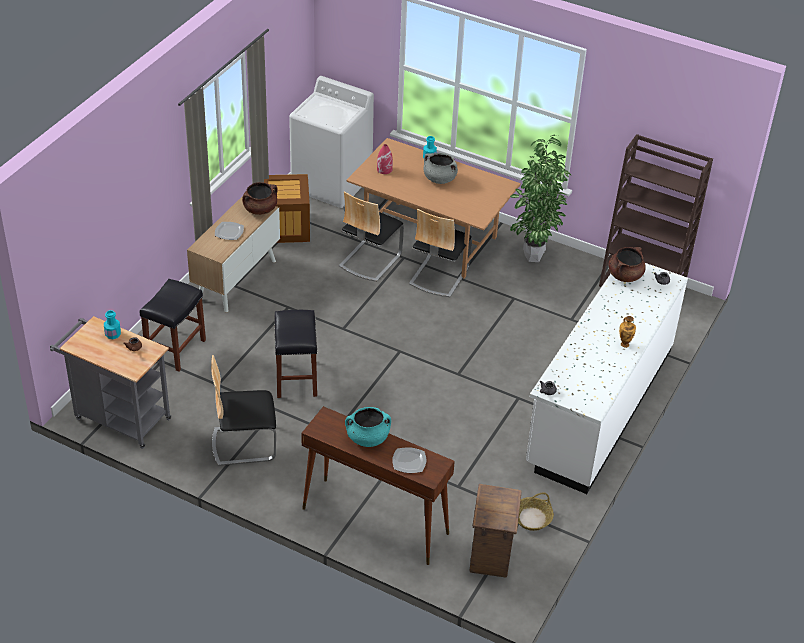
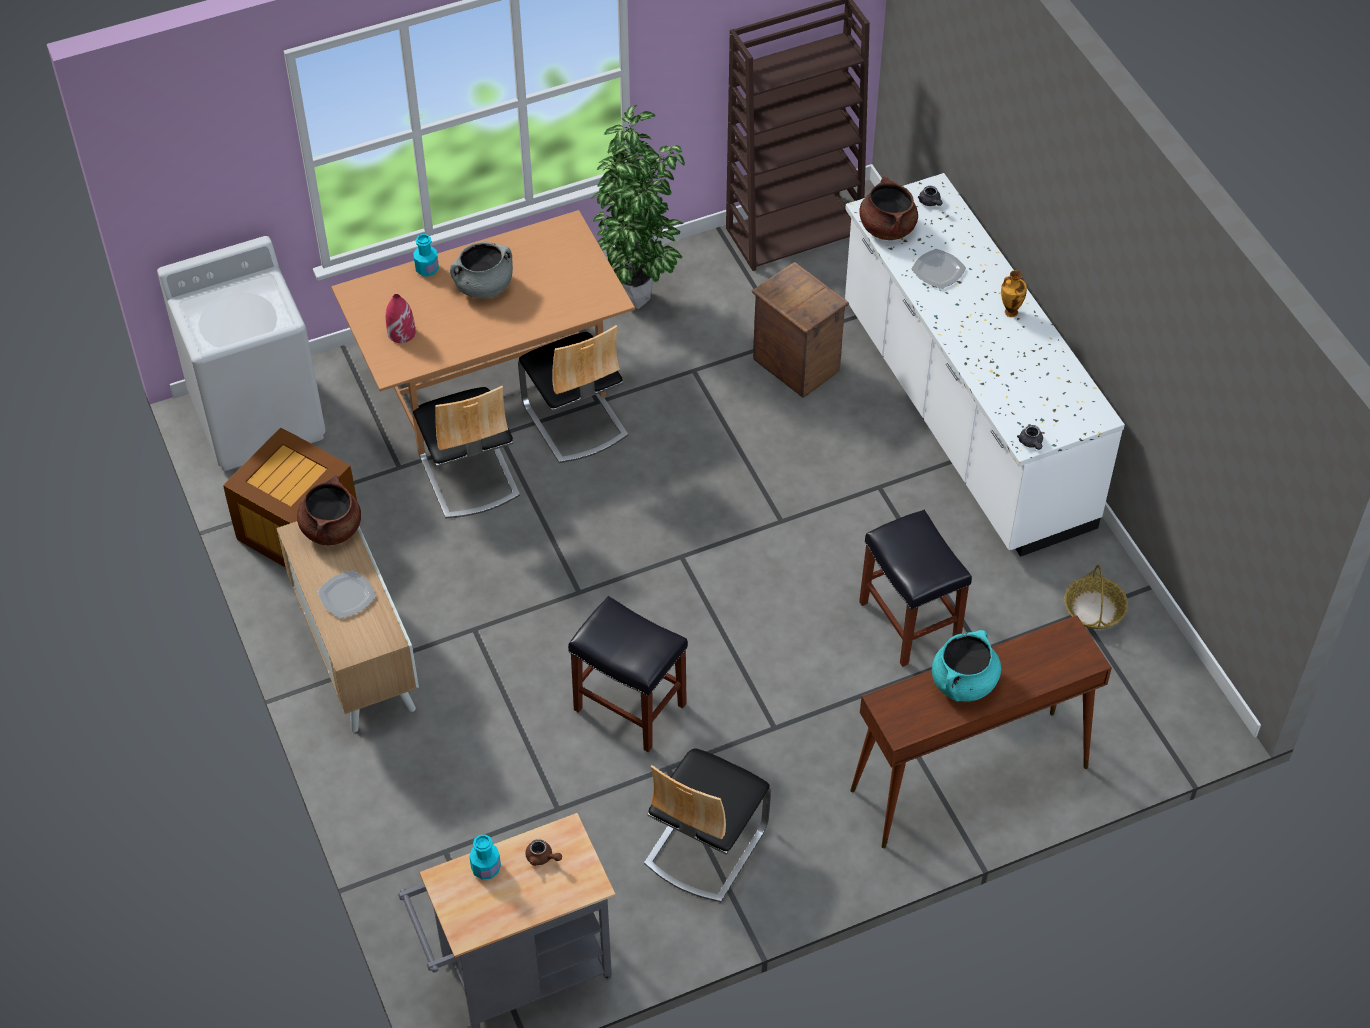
camera: 50 degrees left, 10 degrees up
(176, 349) = (436, 818): black stool -> black stool (908, 621)
(409, 461) = (1041, 664): plate -> plate (938, 271)
(491, 554) = (1120, 690): crate -> crate (796, 365)

